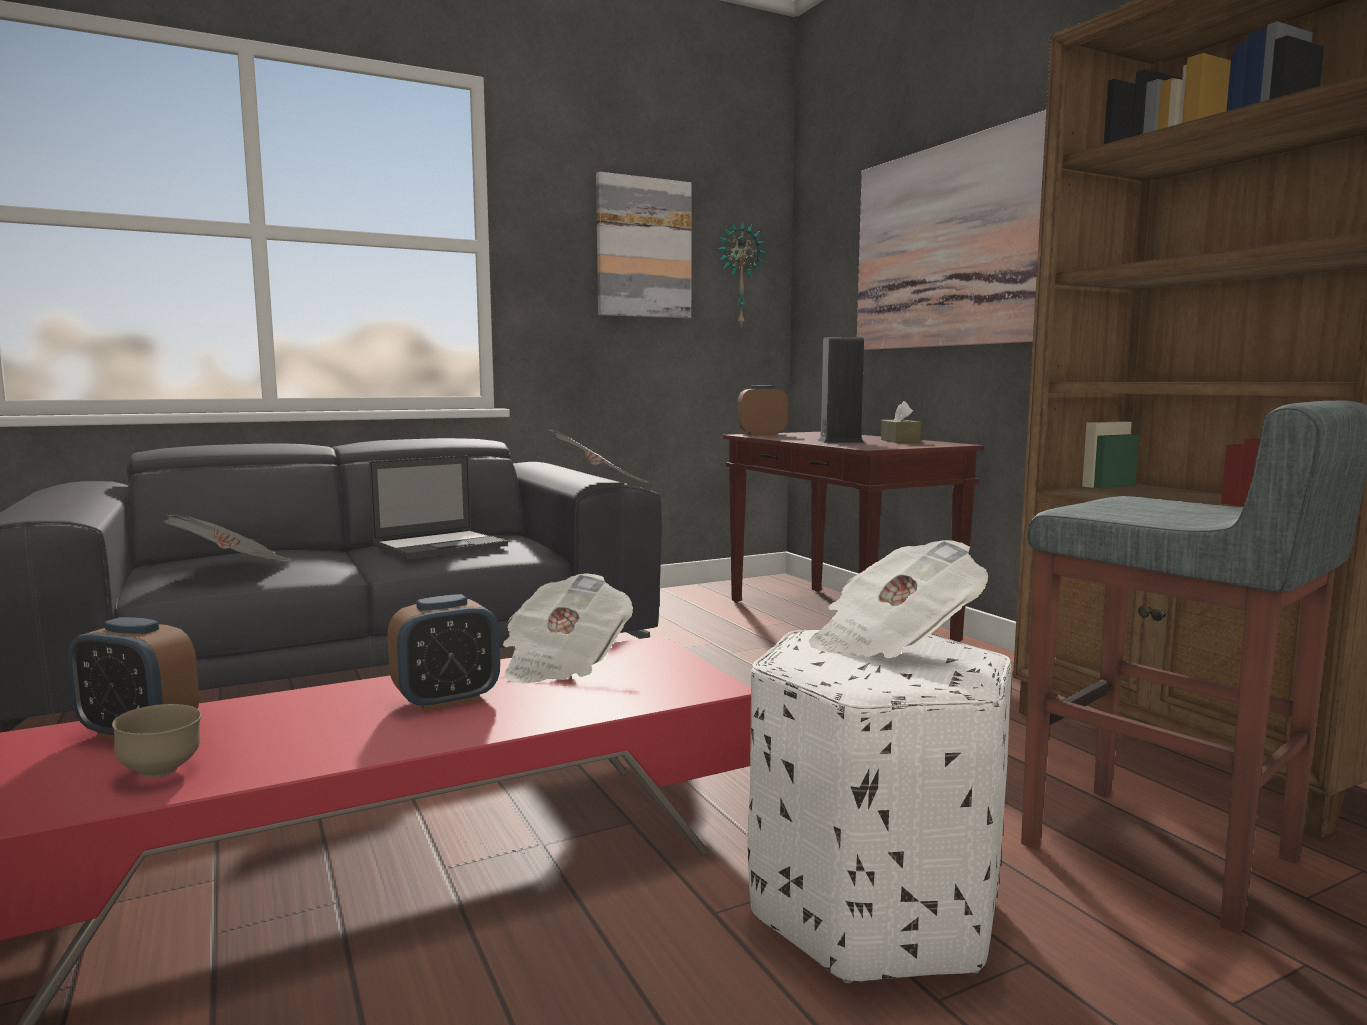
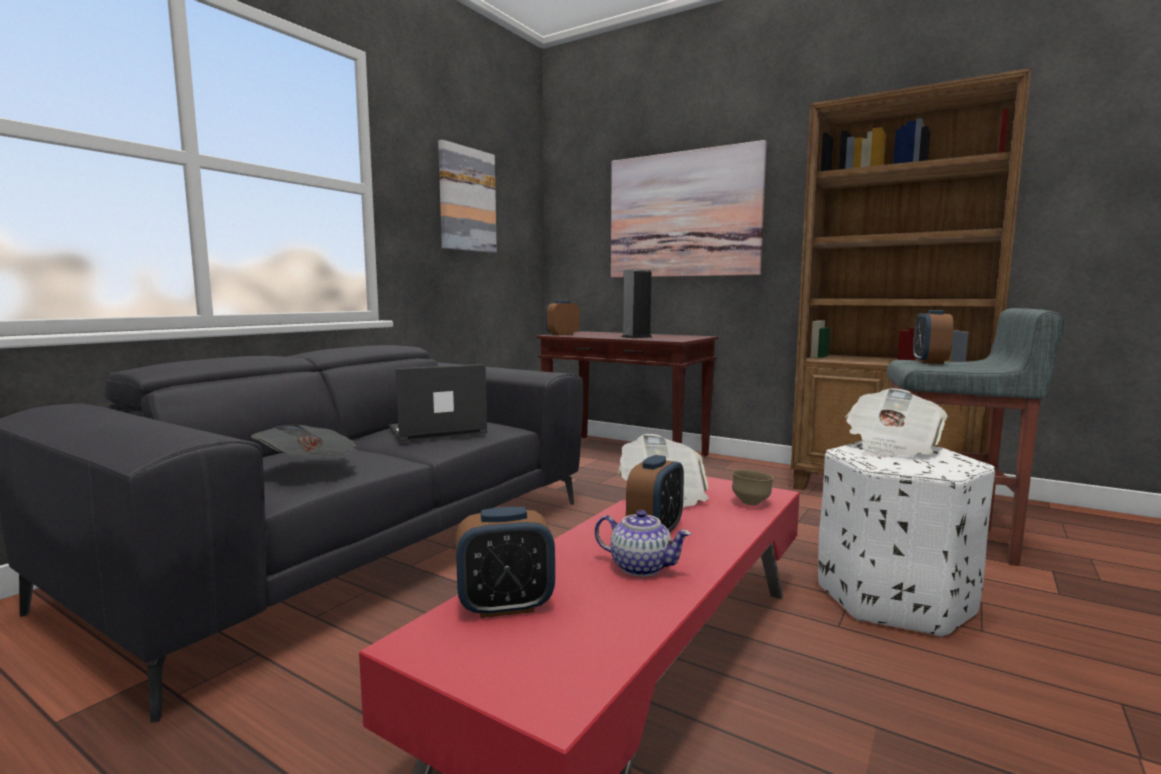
camera: 30 degrees left, 0 degrees up
(162, 772) = (602, 624): brown bowl -> brown bowl (751, 503)
(335, 730) = (640, 567): none -> teapot
(441, 545) = (436, 430): laptop -> laptop turned 135 degrees counterclockwise
(600, 483) = (544, 373): newspaper -> none
(739, 274) = (518, 223): wall clock -> none
(900, 441) = (665, 335): brown tissue box -> none
(1152, 503) = (929, 362): none -> alarm clock

